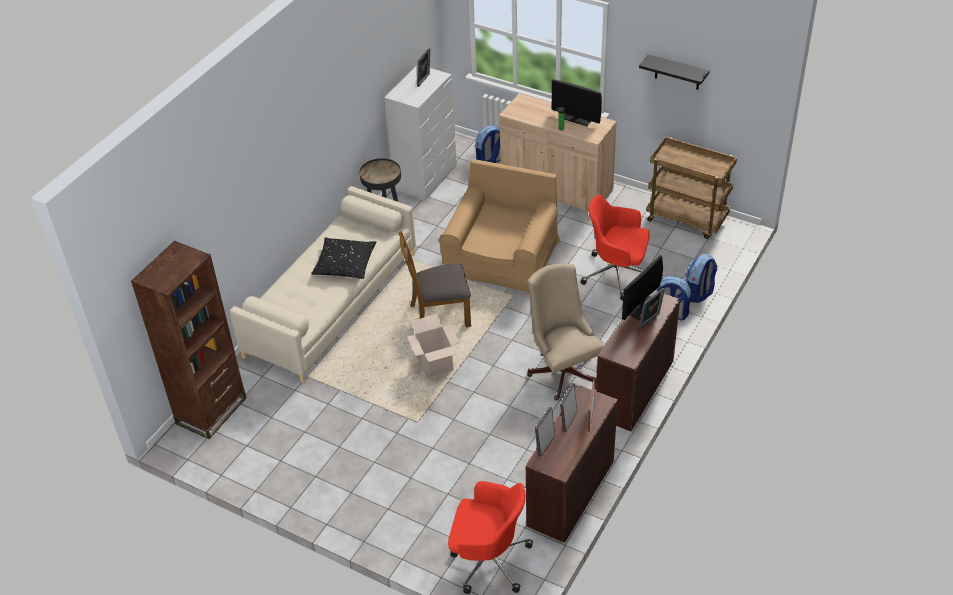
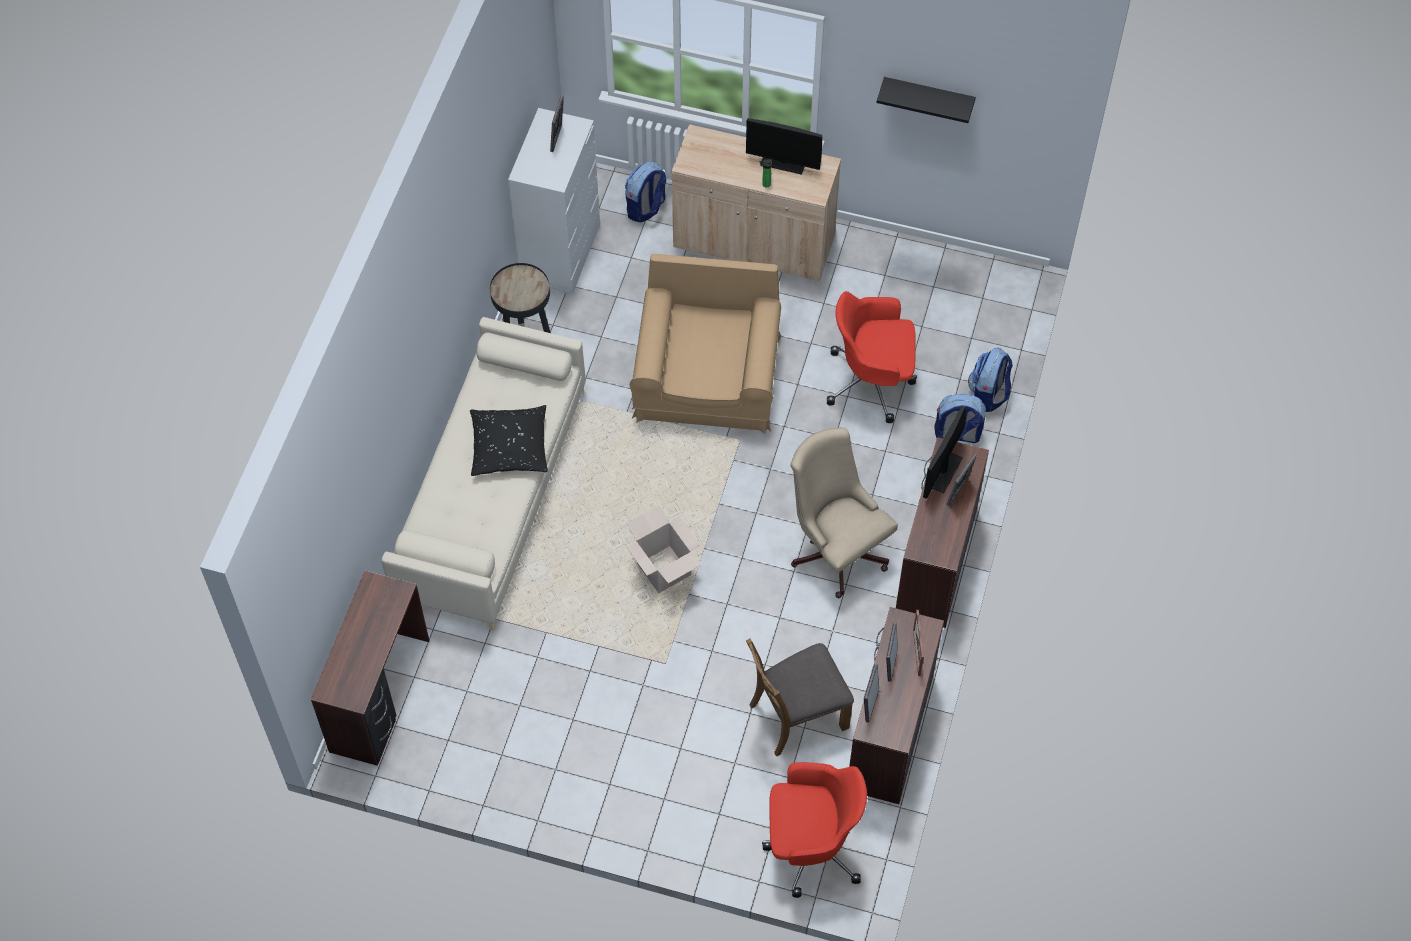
camera: 15 degrees left, 15 degrees up
(211, 411) = (381, 696): brown bookcase -> brown desk
(439, 315) = (647, 489): brown chair -> brown chair (797, 715)
(687, 219) = (948, 271): brown cart -> none

